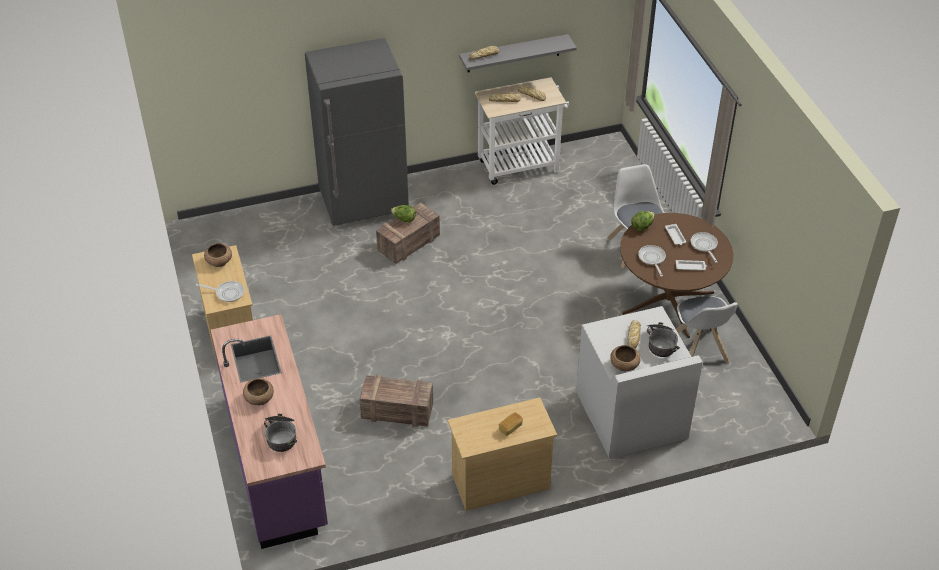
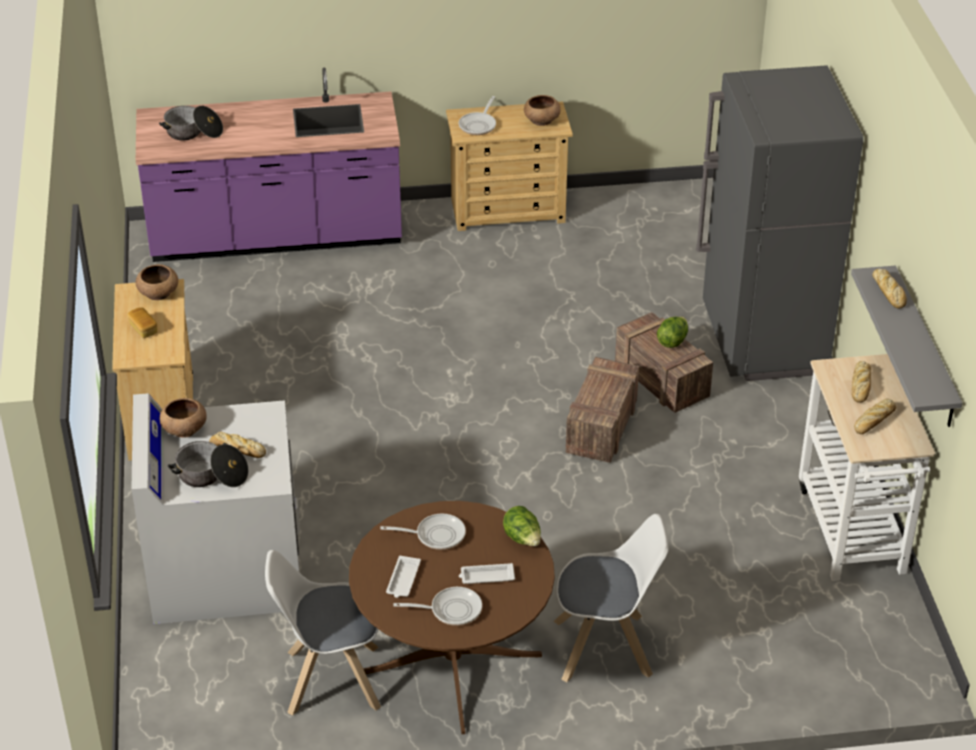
camera: 100 degrees right, 5 degrees down
(259, 398) = (260, 120): brown bowl -> brown bowl (158, 293)
(398, 411) = (320, 339): crate -> crate (601, 428)

